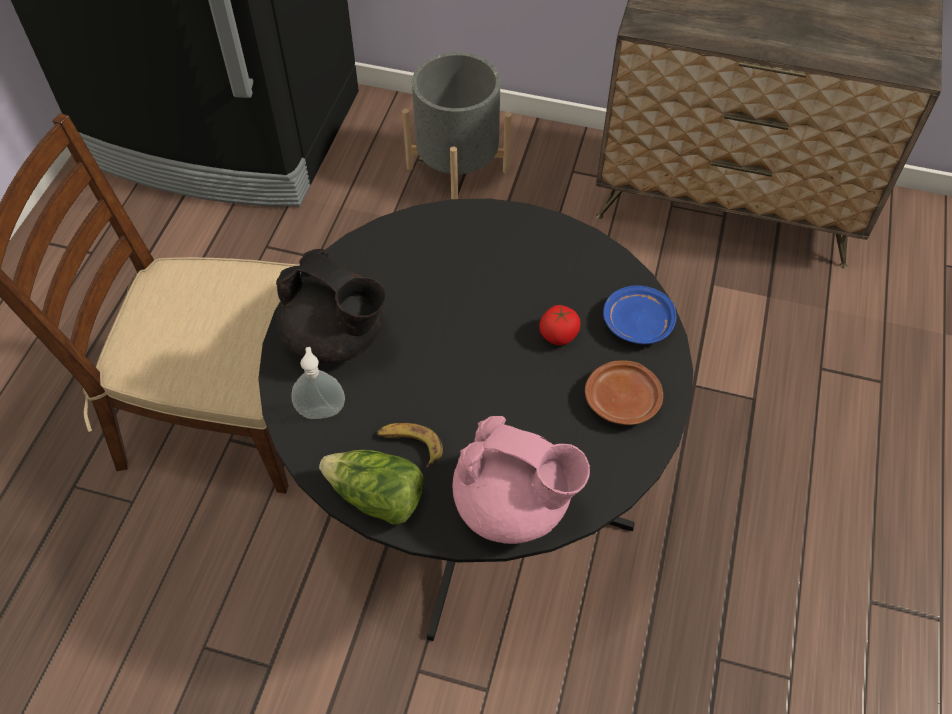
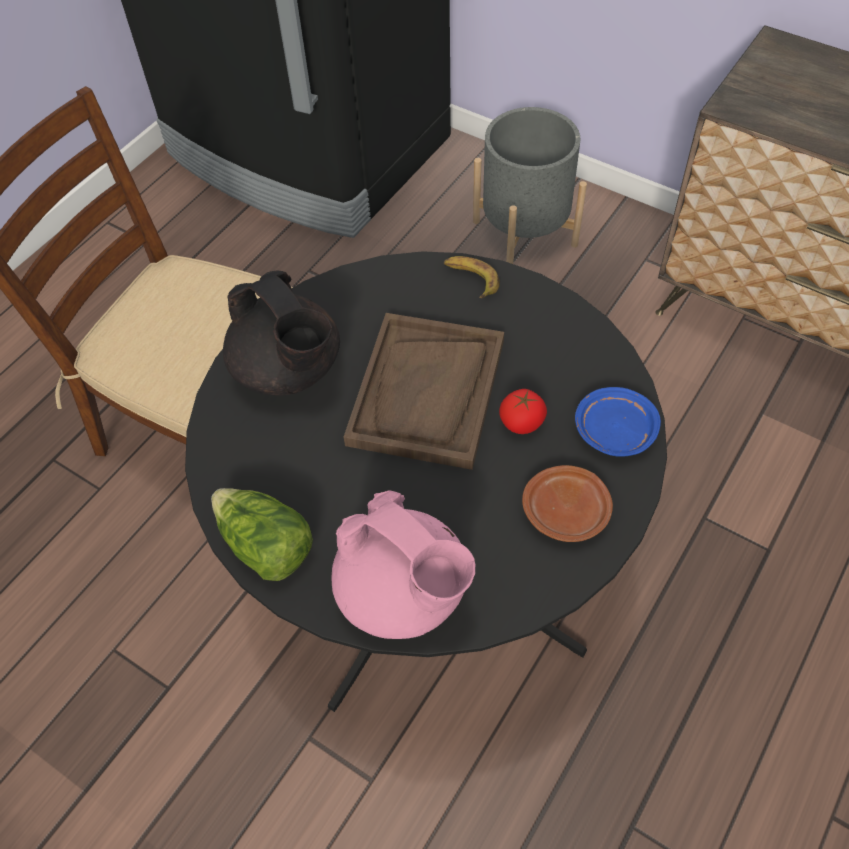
camera: 20 degrees right, 0 degrees up
(321, 410) = (245, 440): soap dispenser -> none
(410, 445) = (320, 500): banana -> banana (471, 279)
(468, 328) = (427, 392): none -> brown tray

